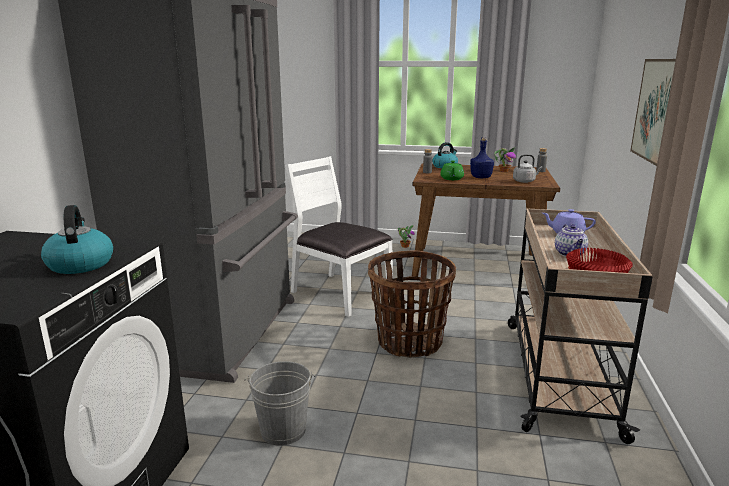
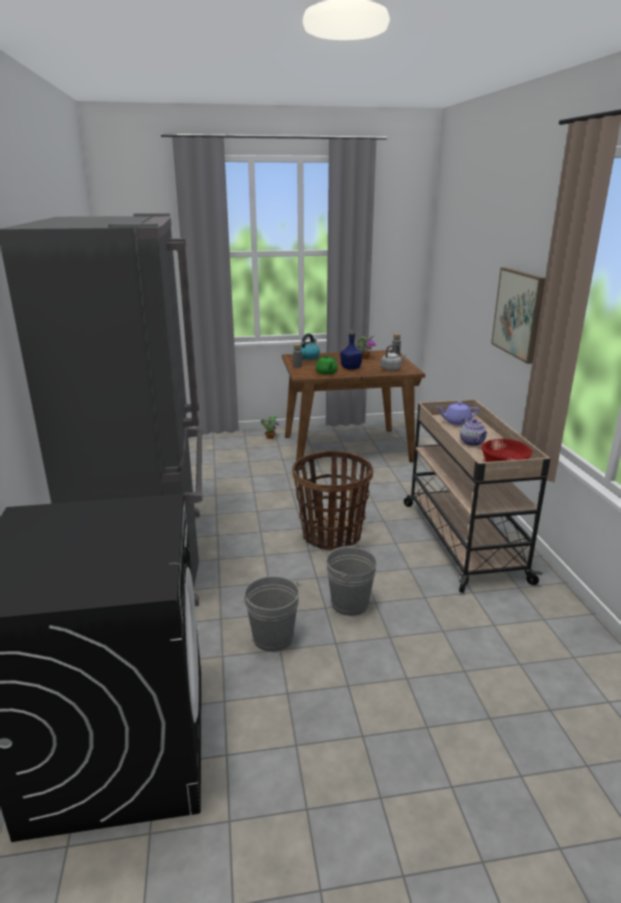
camera: 20 degrees left, 5 degrees up
(80, 264) = (144, 532): kettle -> none
(339, 293) = (238, 497): white chair -> none
(386, 414) = (350, 603): none -> grey bucket

